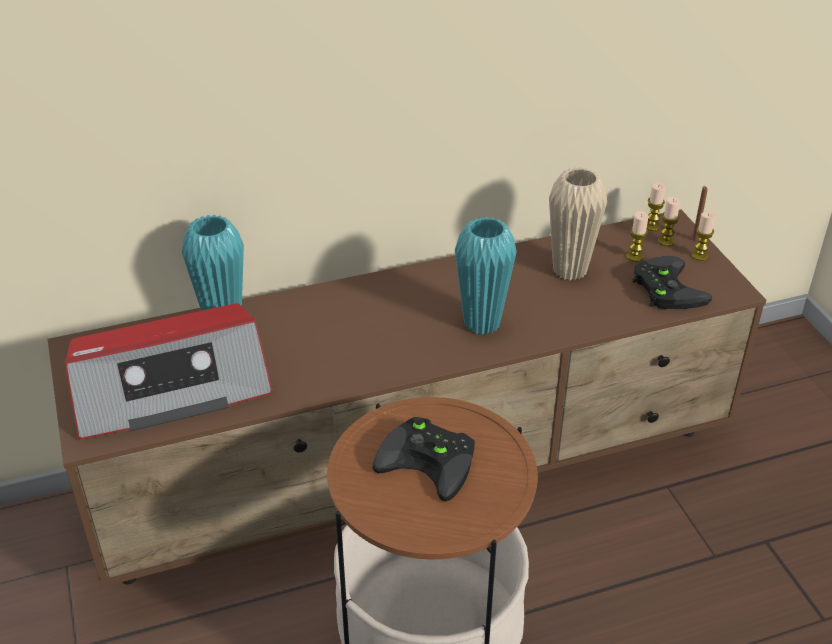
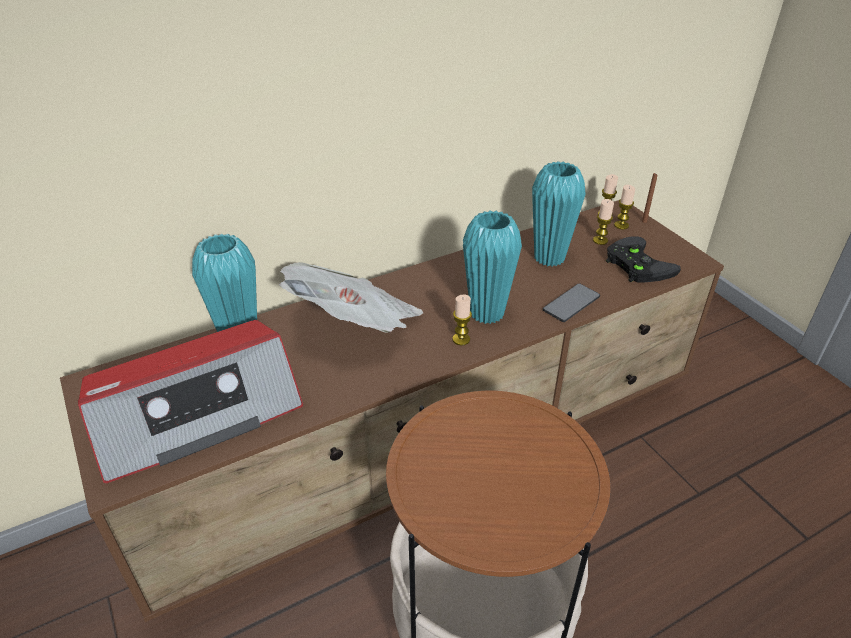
camera: 10 degrees left, 0 degrees up
(343, 320) = (356, 325): none -> newspaper
(432, 461) = (493, 460): black game controller -> none
(570, 270) = (549, 258): beige vase -> turquoise vase
(576, 323) = (571, 304): none -> phone
(699, 255) = (654, 234): candle -> candle (461, 339)

